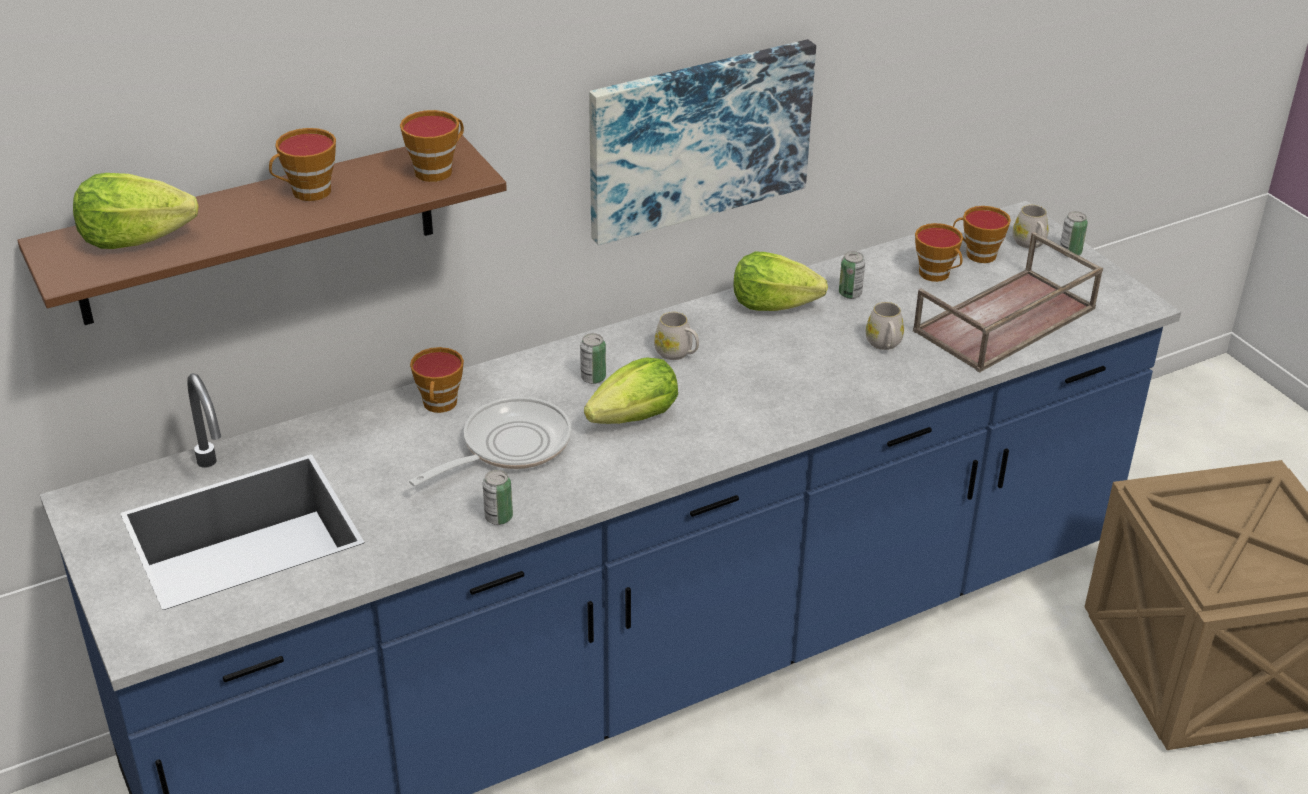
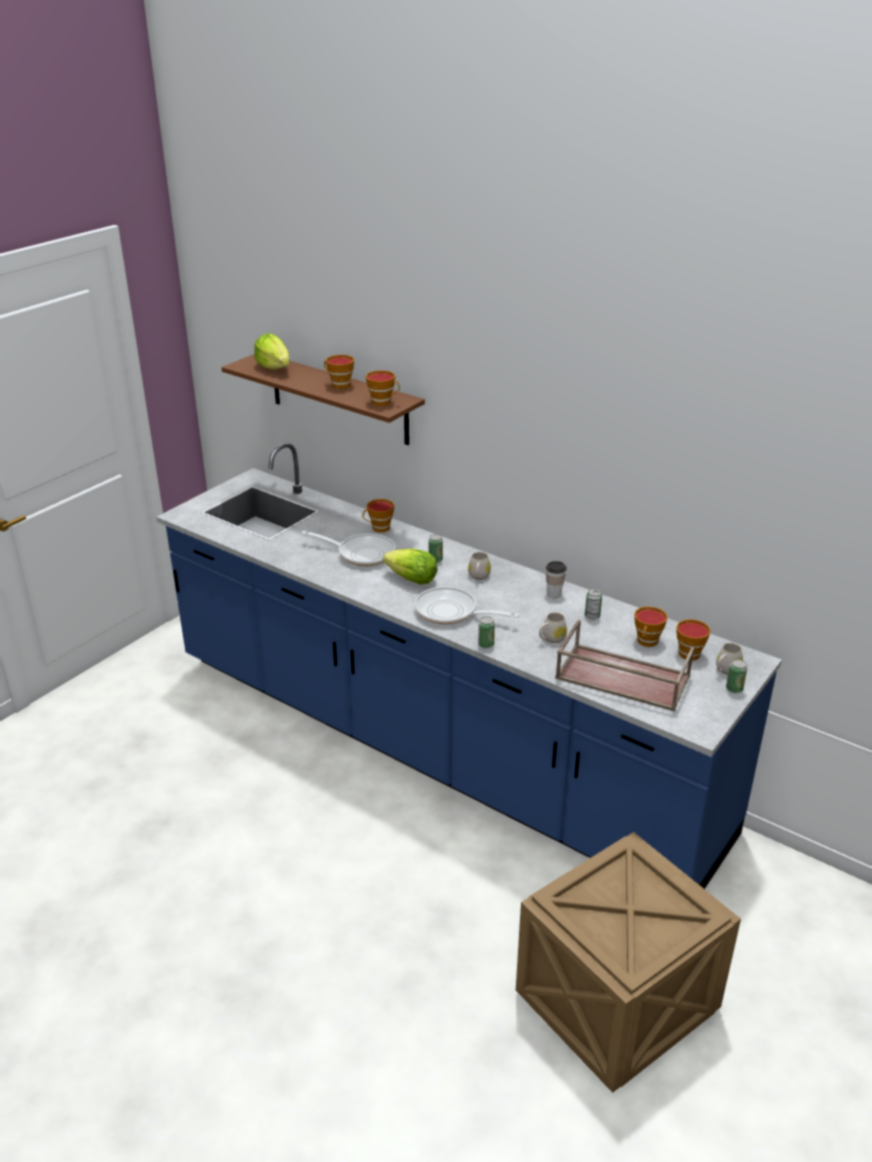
camera: 65 degrees right, 5 degrees down
(498, 517) = (308, 565): can -> can (486, 644)
(698, 138) = (548, 473): picture -> none
(758, 409) = (451, 612): none -> frying pan
(772, 304) = (554, 594): lettuce -> cup

